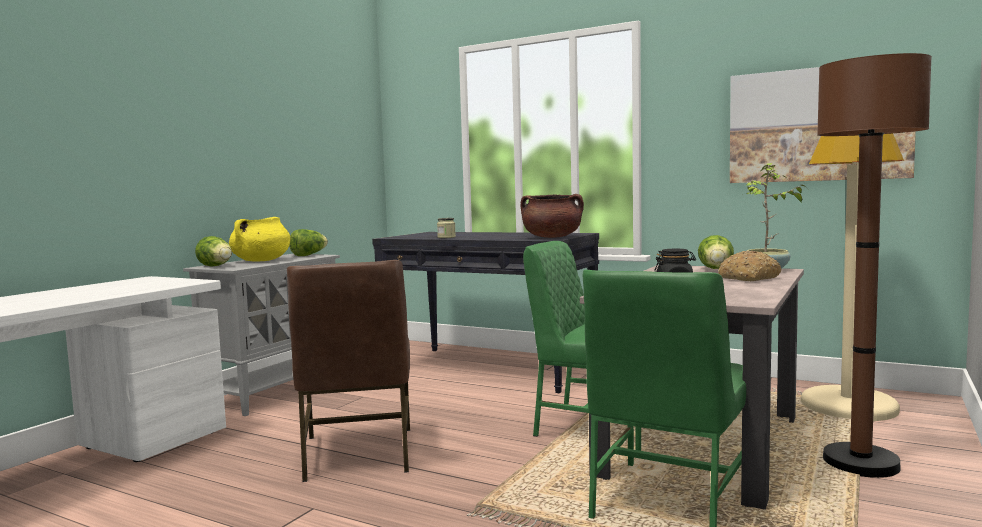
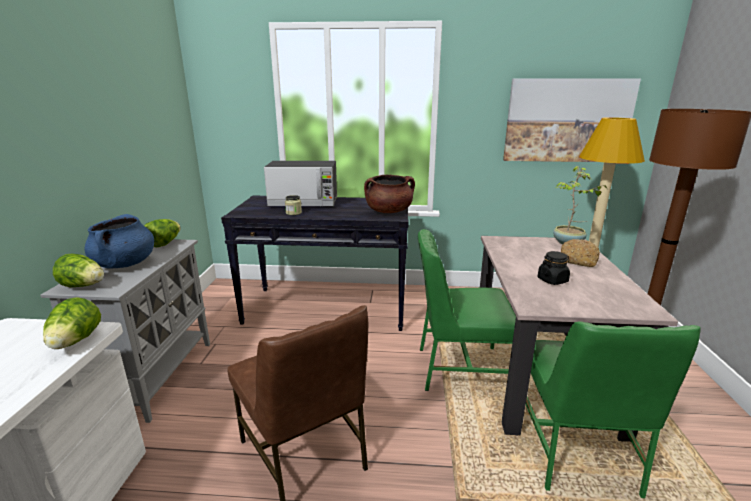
camera: 25 degrees left, 15 degrees up
(261, 261) = (125, 264): yellow cooking pot -> blue cooking pot
(471, 234) = (304, 202): none -> microwave
(716, 269) = (534, 243): lettuce -> lettuce (75, 342)

